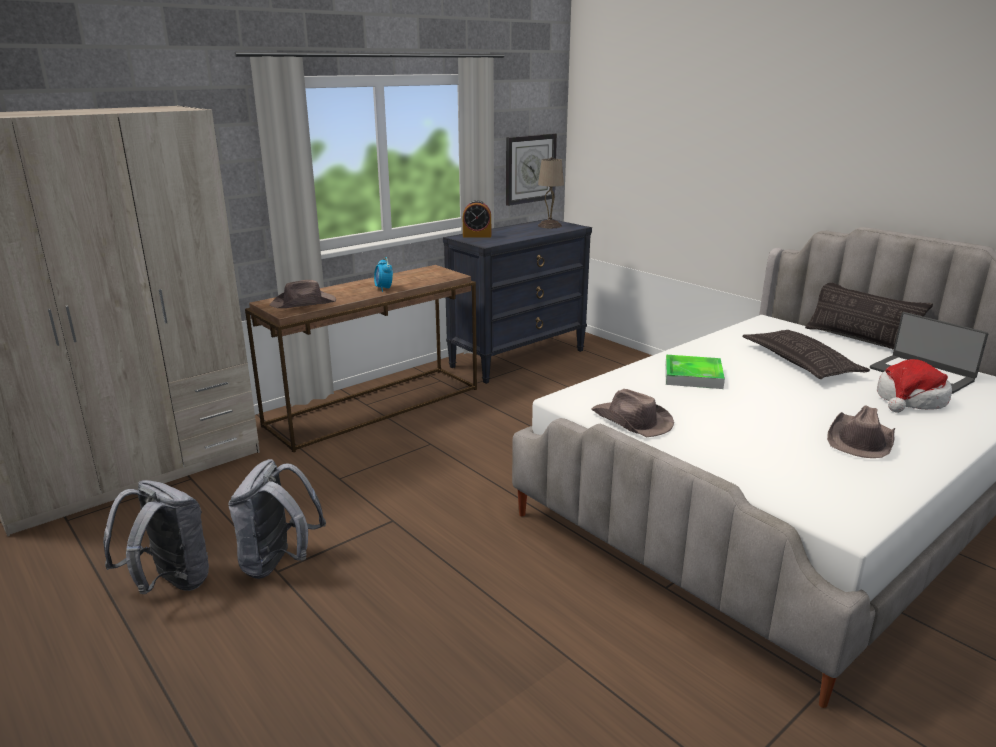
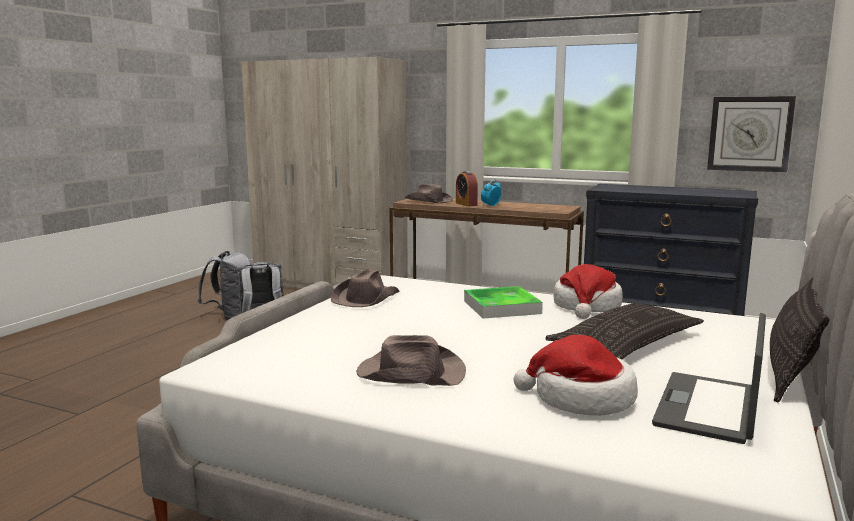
camera: 65 degrees right, 10 degrees down
(477, 236) = (623, 186): alarm clock -> alarm clock (466, 204)
(549, 225) = (721, 192): beige table lamp -> none
(706, 351) = (587, 307): none -> hat

